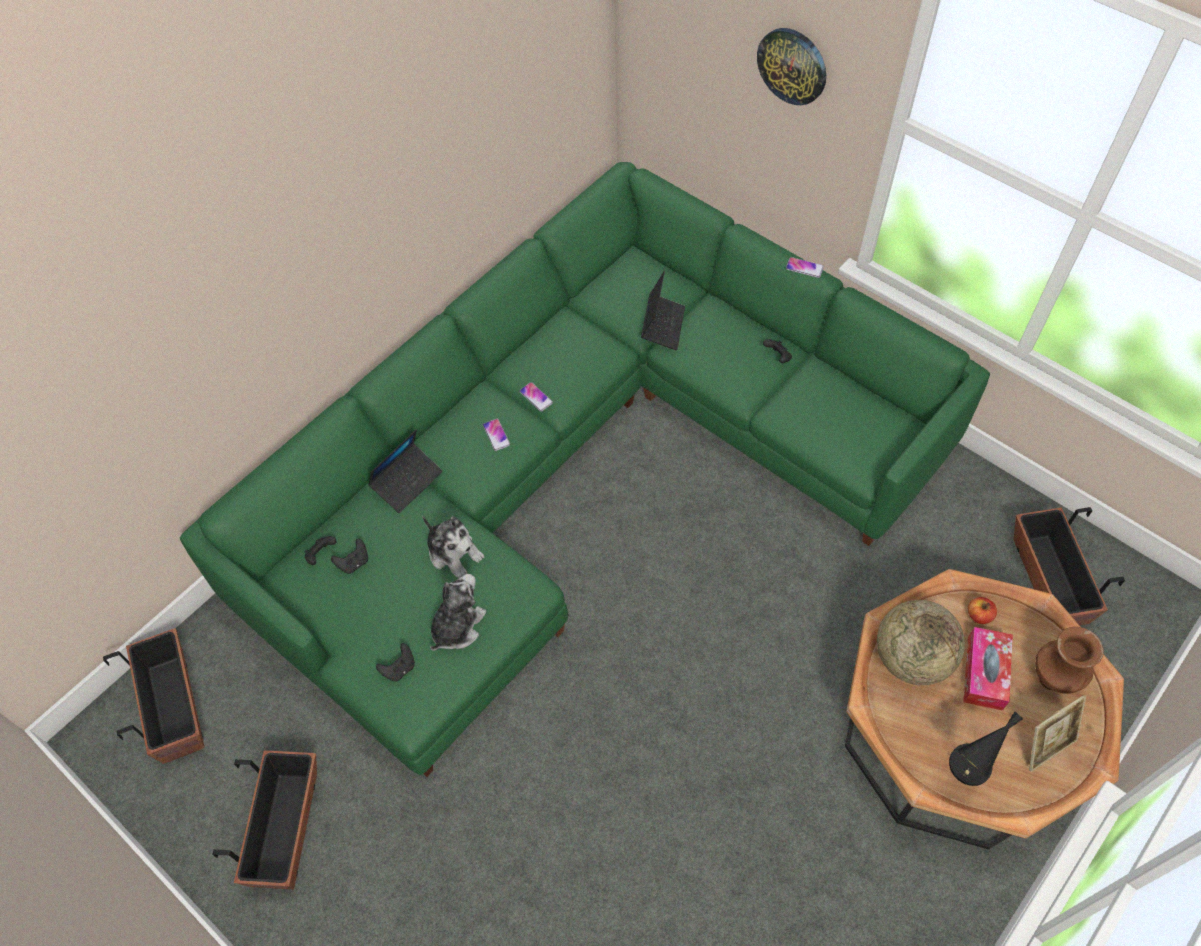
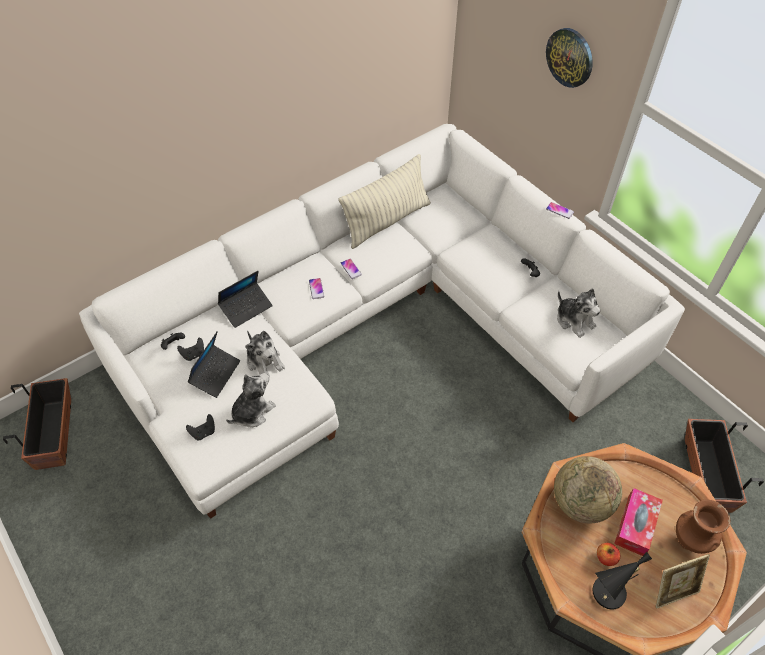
camera: 10 degrees right, 5 degrees down
(287, 829) = (103, 533): planter -> none
(567, 317) = (387, 221): none -> pillow
(579, 466) = (375, 327): green sofa -> white sofa
(662, 326) = (452, 238): laptop -> laptop (215, 374)
(850, 414) = (574, 320): none -> plush toy
(979, 615) = (640, 482): apple -> apple (605, 558)

